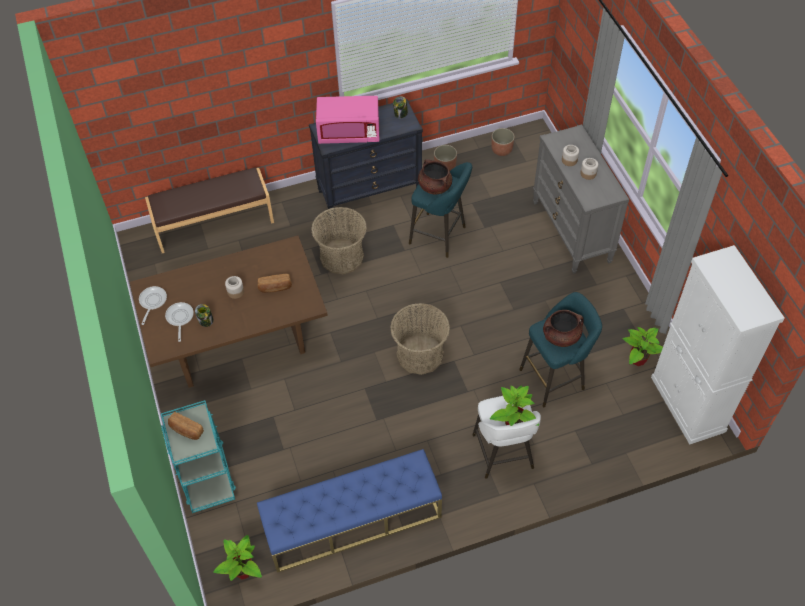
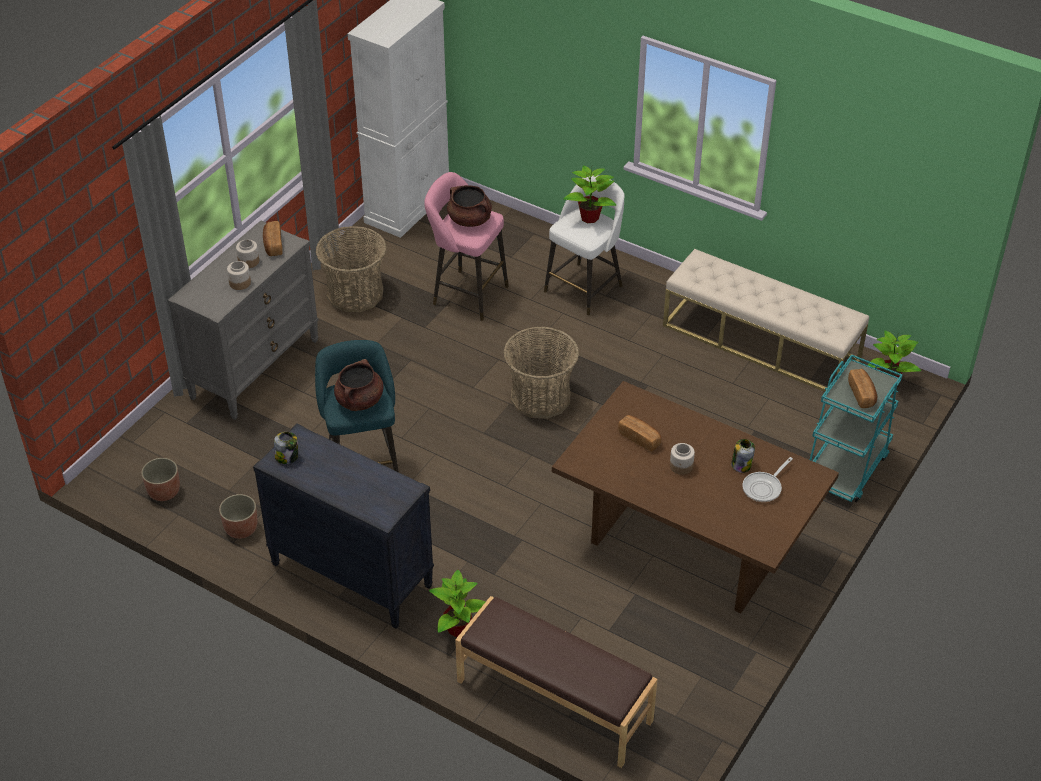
camera: 130 degrees left, 10 degrees down
(152, 302) = (774, 526): frying pan -> none
(342, 256) = (478, 537): basket -> basket (355, 293)
(349, 133) = (367, 483): pink microwave -> none
(352, 521) = (761, 343): blue bench -> beige bench
(555, 378) = (466, 294): turquoise stool -> pink stool
(595, 192) = (273, 245): none -> bread
(637, 359) = (388, 253): potted plant -> potted plant (458, 629)

